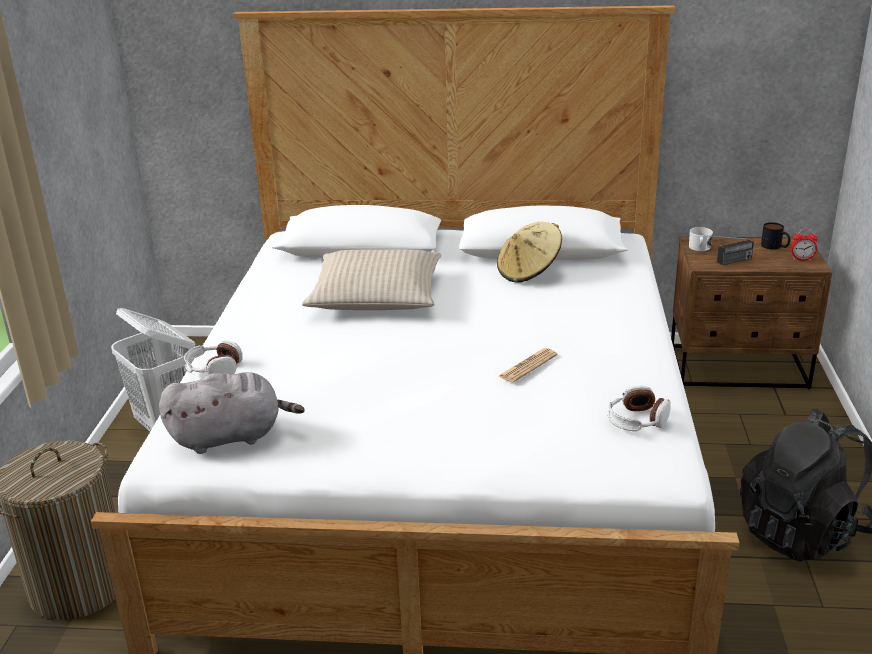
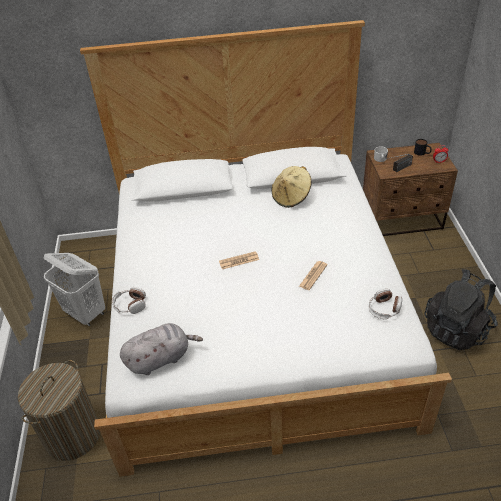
camera: 10 degrees left, 15 degrees up
(376, 296) = (207, 229): beige pillow -> none
(411, 335) = (239, 260): none -> newspaper

